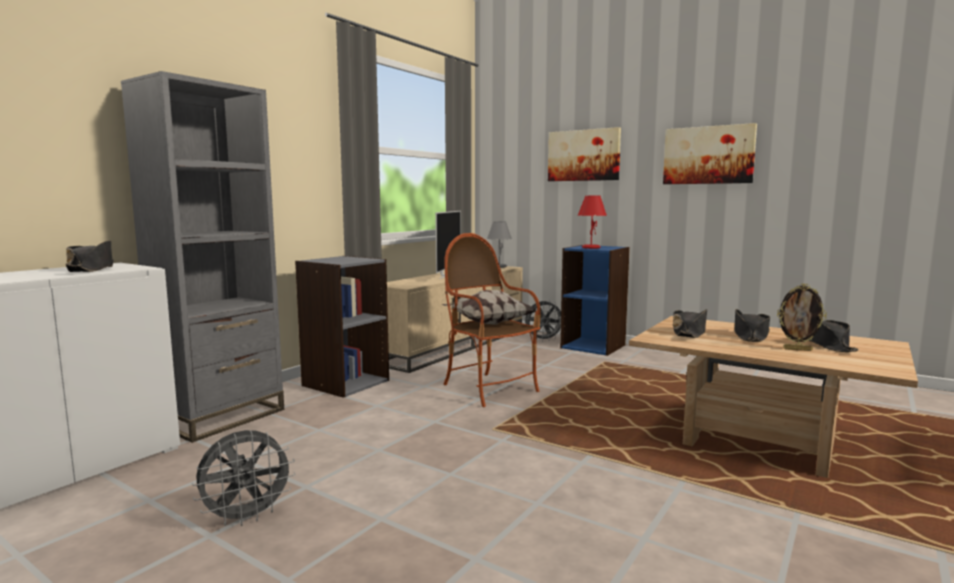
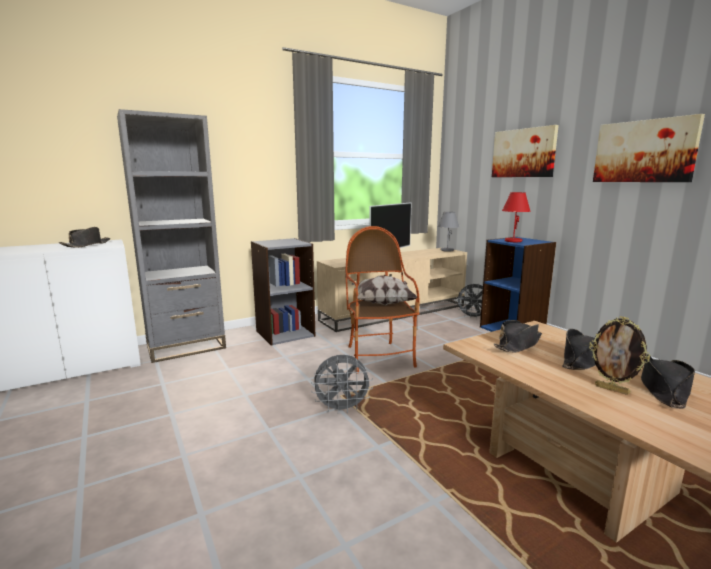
camera: 25 degrees right, 5 degrees up
(247, 517) = (116, 429): grey fan -> grey fan (342, 409)

